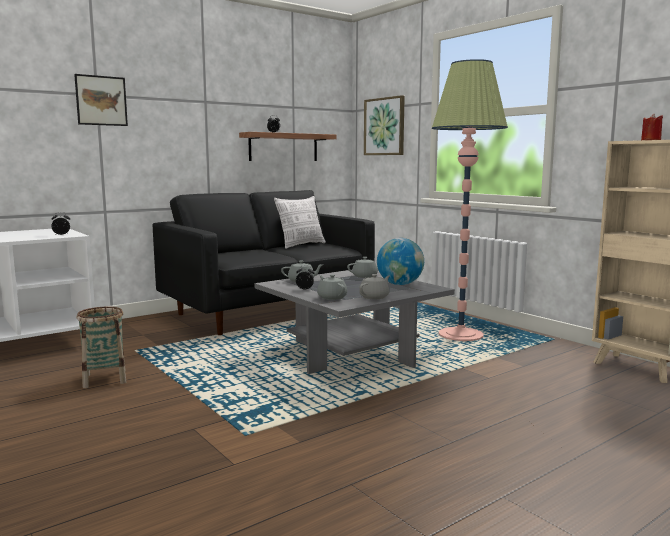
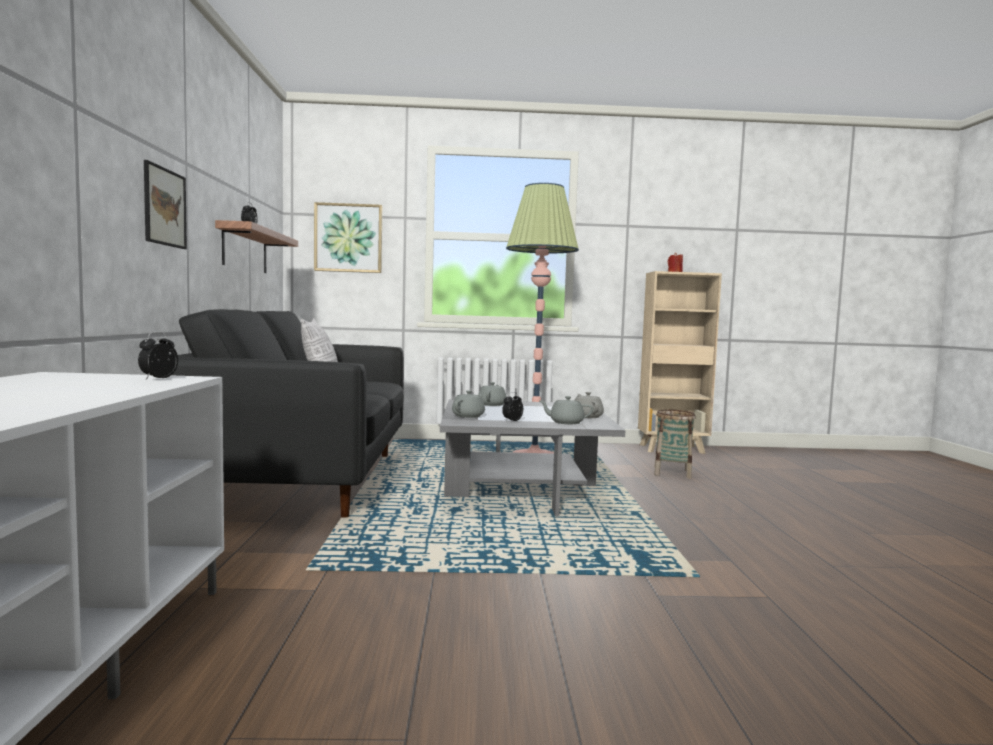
camera: 55 degrees left, 5 degrees down
(101, 100) = (84, 119): picture -> picture (164, 207)
(105, 379) = (402, 611): basket -> basket (672, 473)
(400, 284) = (547, 406): globe -> none

